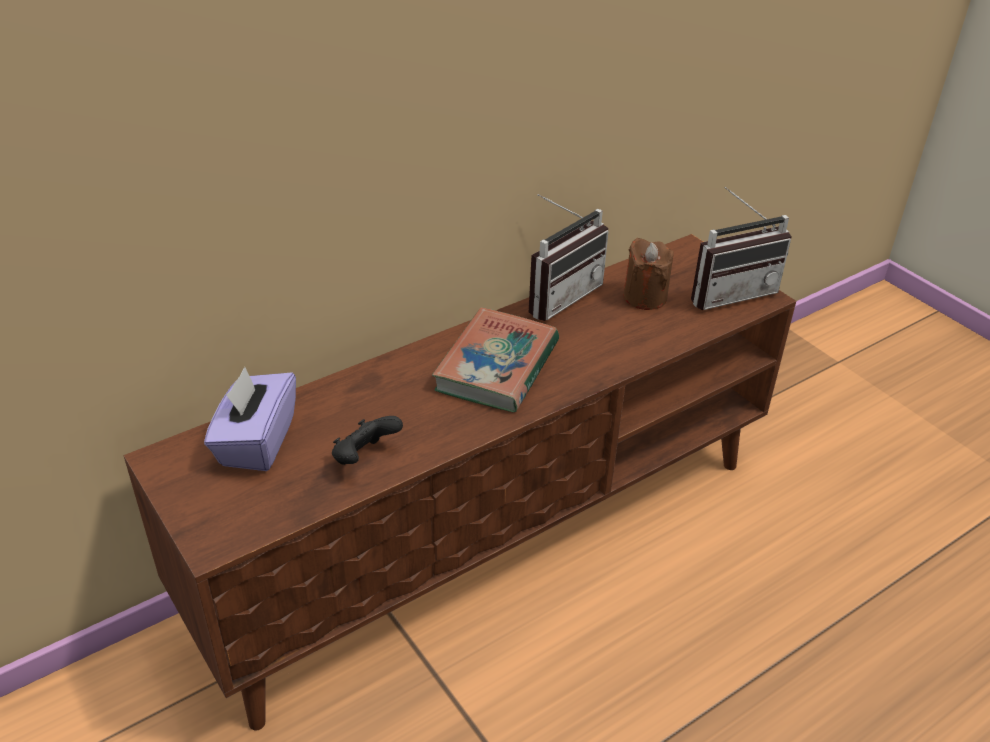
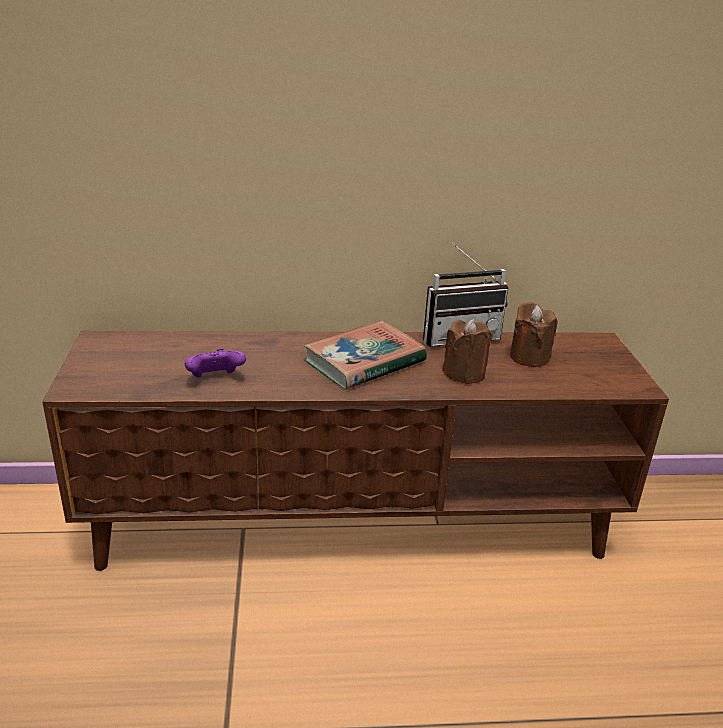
camera: 30 degrees right, 10 degrees down
(256, 442) = (160, 349): purple tissue box -> none
(364, 457) = (215, 379): black game controller -> purple game controller
(605, 343) = (464, 374): none -> brown candle
(729, 292) = (609, 375): radio -> none

